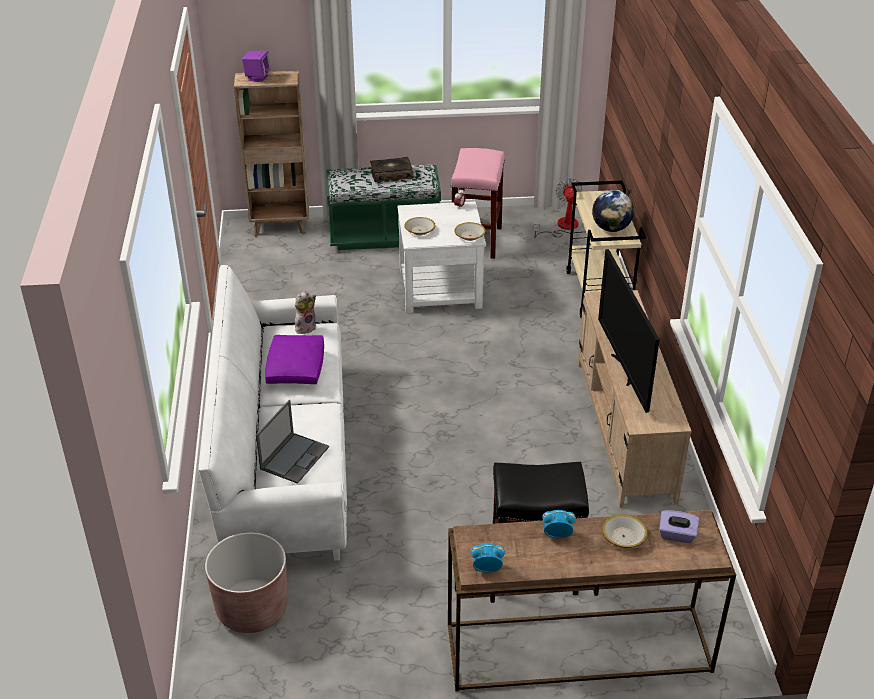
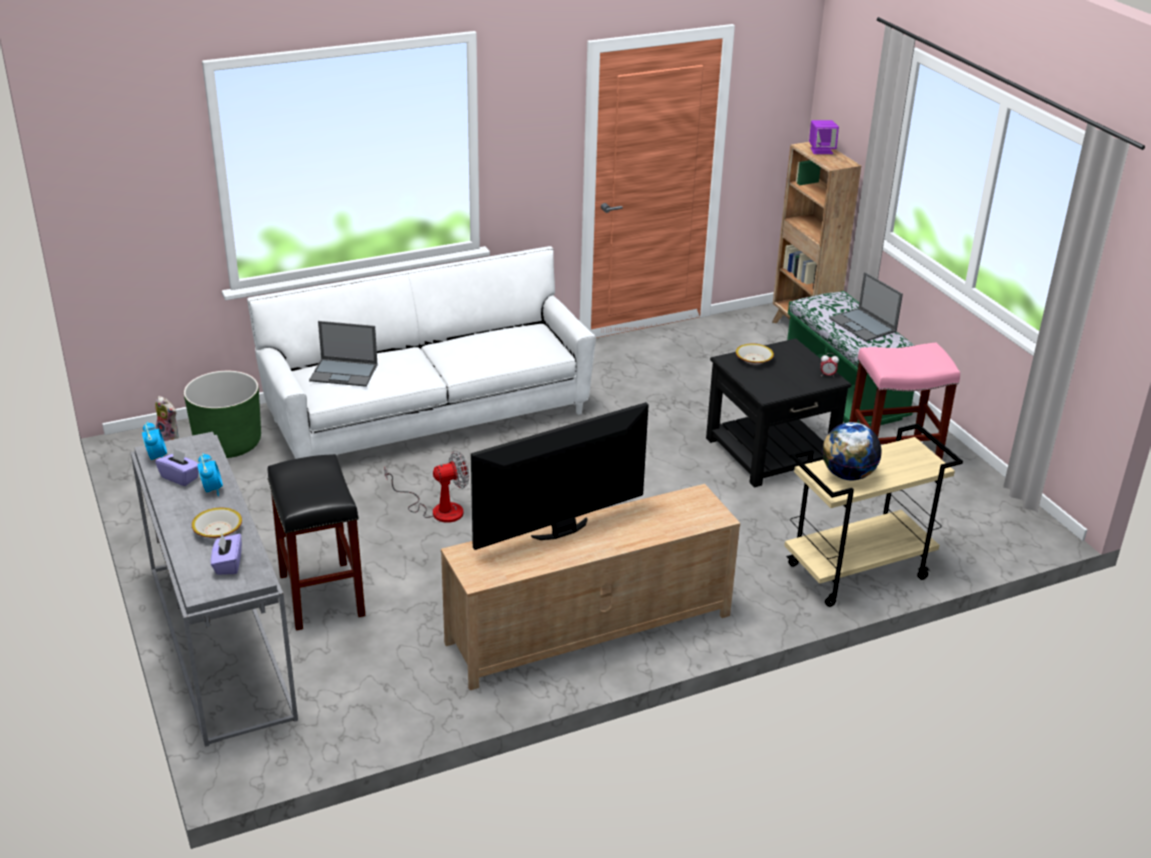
camera: 70 degrees right, 5 degrees down
(252, 609) = (228, 444): brown planter -> green planter
(296, 367) = (478, 347): purple pillow -> none
(305, 327) = (547, 340): plush toy -> plush toy (170, 438)
(391, 174) = (863, 325): book -> laptop
(440, 288) = (770, 452): white side table -> black side table
(470, 236) = (769, 392): bowl -> none
(529, 555) = (180, 477): none -> purple tissue box
(562, 227) = (988, 520): fan -> fan (437, 509)
(576, 650) = (218, 641): brown console table -> grey console table

